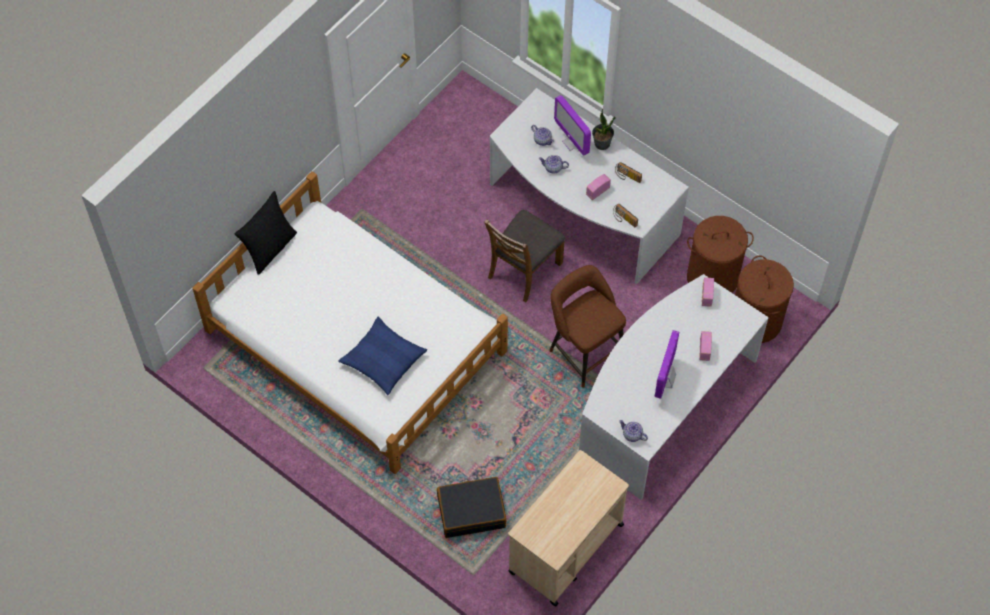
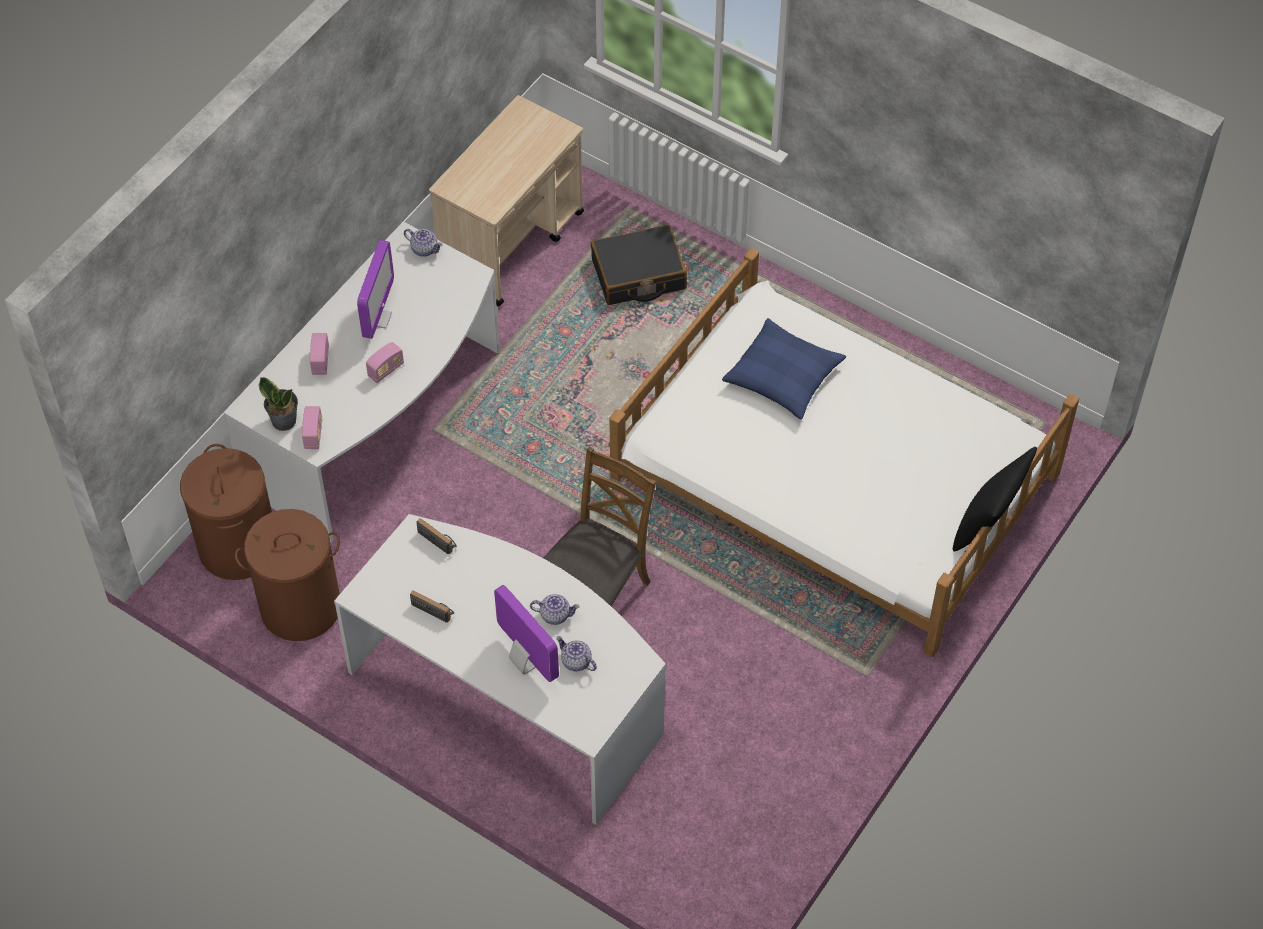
camera: 175 degrees right, 5 degrees down
(584, 351) = (496, 485): brown stool -> none
(597, 191) = (481, 581): radio -> radio (386, 370)
(602, 143) = (476, 663): potted plant -> potted plant (284, 420)

